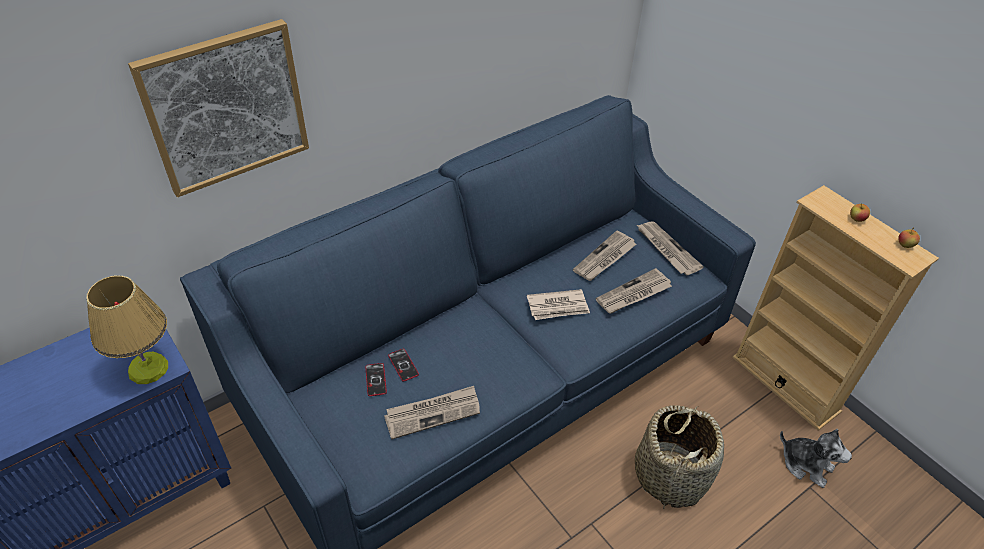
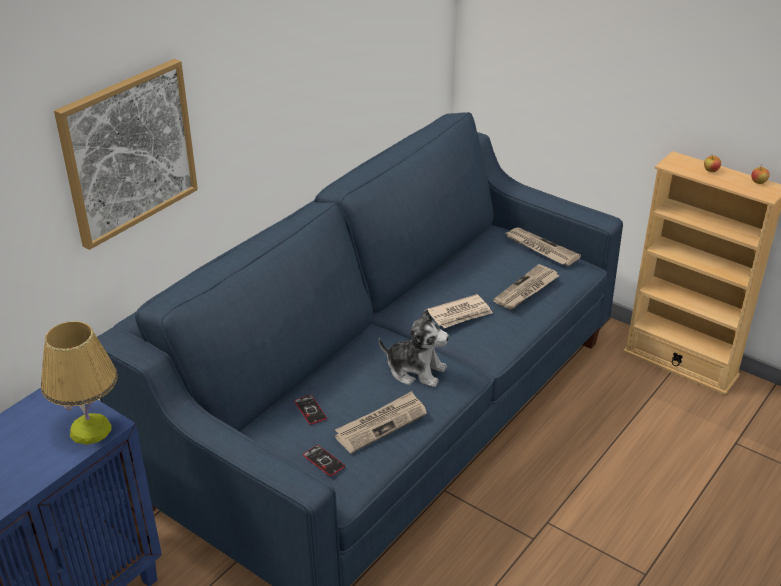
camera: 15 degrees left, 10 degrees down
(403, 365) = (332, 392): phone -> phone (323, 461)
(605, 258) = (486, 266): newspaper -> none
(671, 475) = (606, 463): basket -> none
(806, 464) = (725, 425): plush toy -> plush toy (415, 371)

